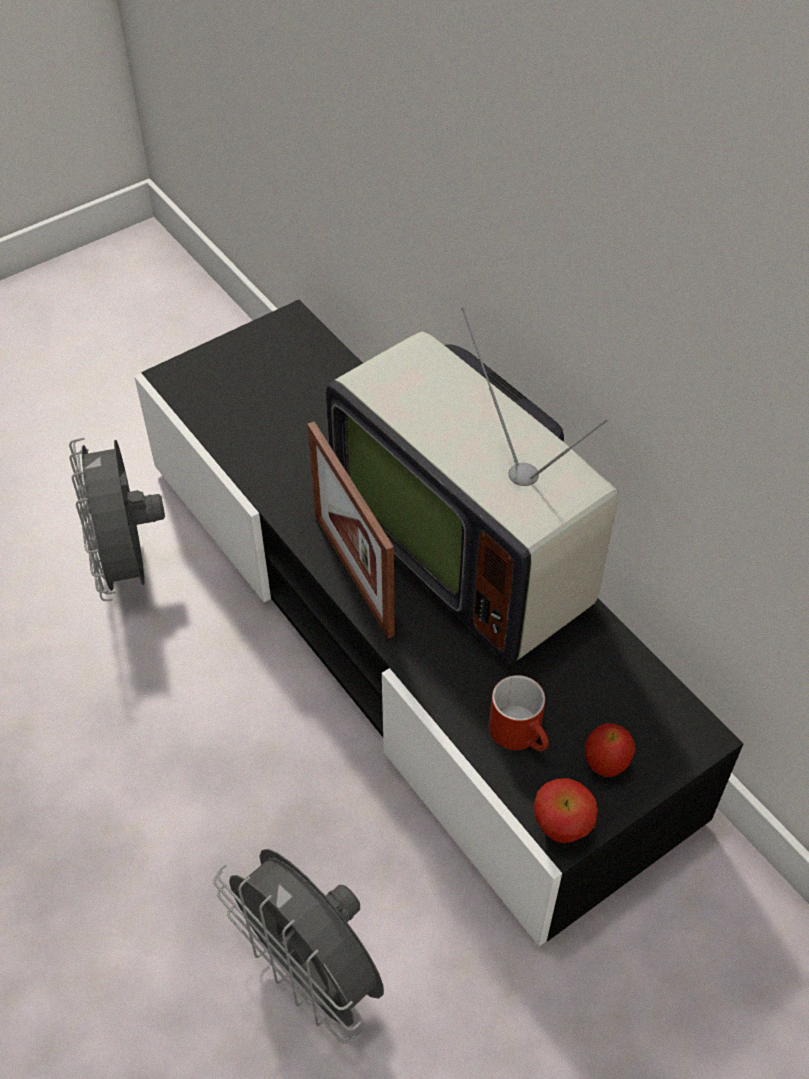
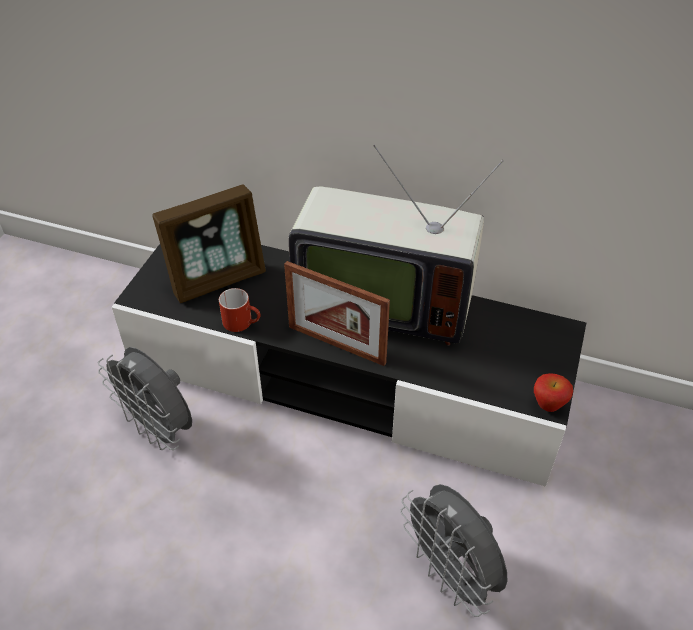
camera: 35 degrees left, 5 degrees down
(285, 403) = (218, 279): none -> picture frame
(312, 974) = (451, 574): grey fan -> grey fan turned 45 degrees clockwise
(522, 735) = (490, 374): red mug -> red mug (243, 322)
(605, 765) = (539, 366): apple -> none

